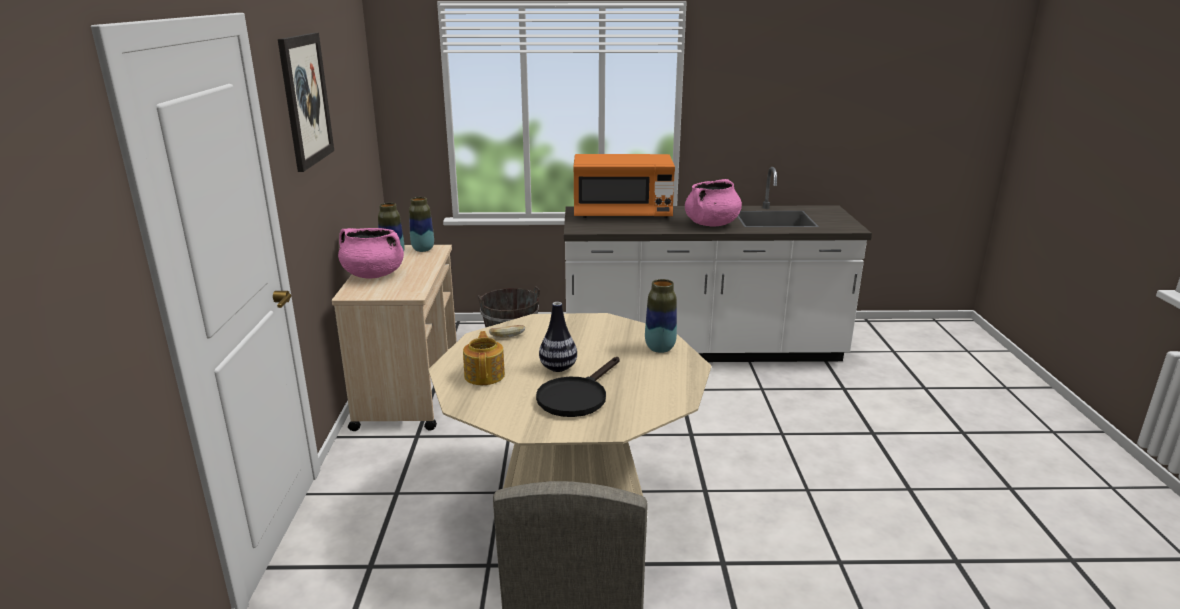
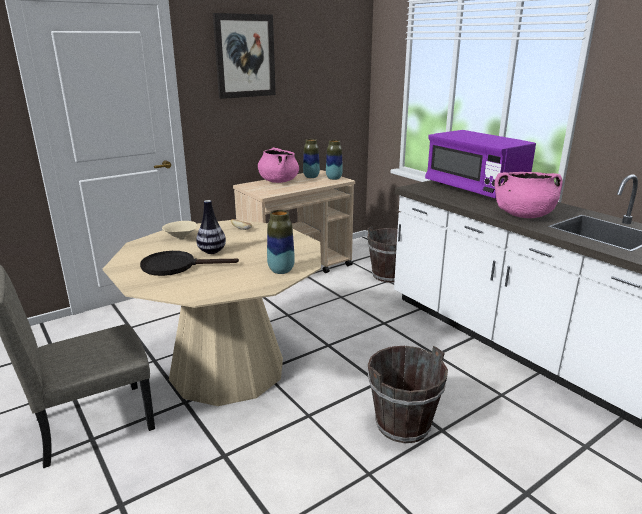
camera: 55 degrees right, 0 degrees up
(485, 375) = (181, 238): teapot -> beige bowl
(622, 214) = (474, 189): orange microwave -> purple microwave
(760, 447) = (402, 424): none -> brown bucket

